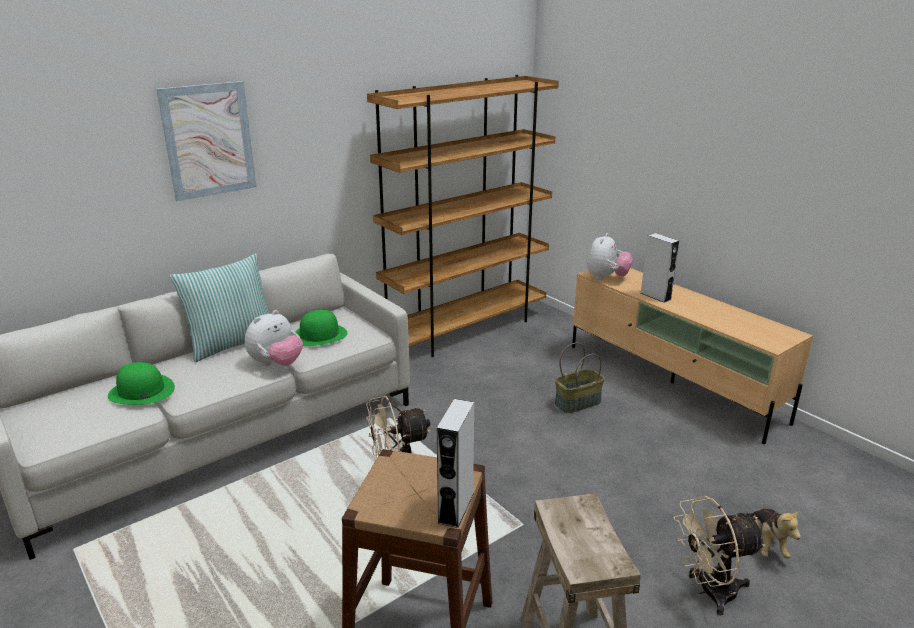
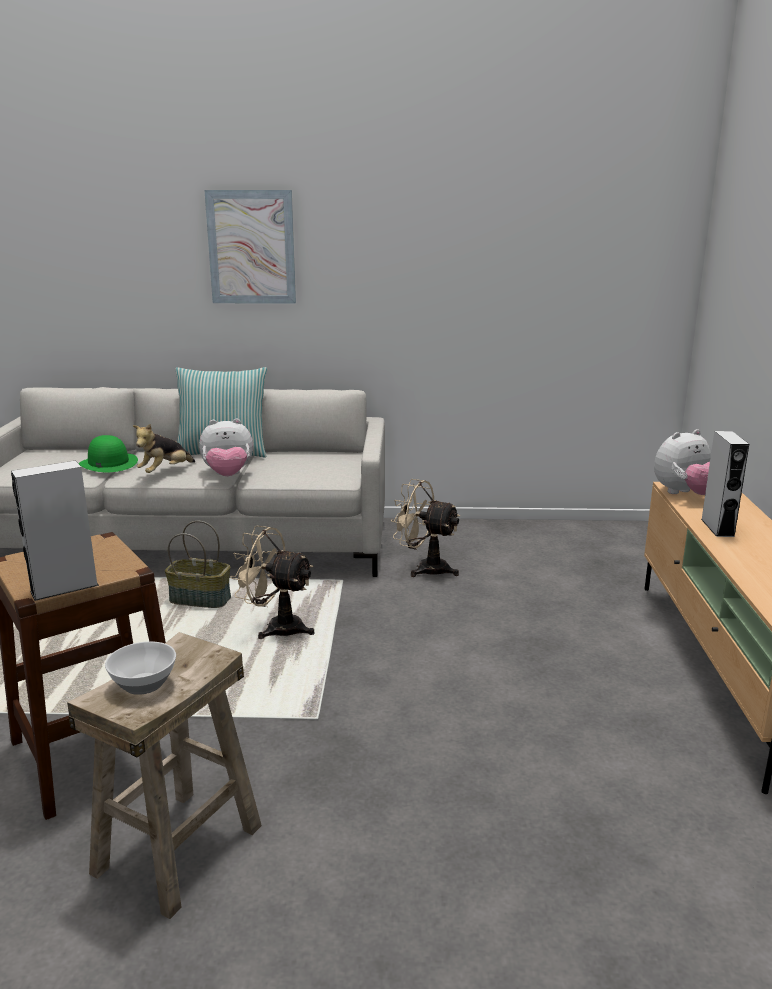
camera: 40 degrees right, 5 degrees down
(319, 335) = (295, 465): green hat -> none
(466, 329) = (541, 534): brown bookcase -> none
(577, 402) = (561, 642): basket -> basket (201, 599)
(583, 544) = (144, 683): none -> bowl
(709, 592) = (407, 892): beige fan -> beige fan (425, 568)
(765, 544) = (568, 893): plush toy -> plush toy (165, 472)

